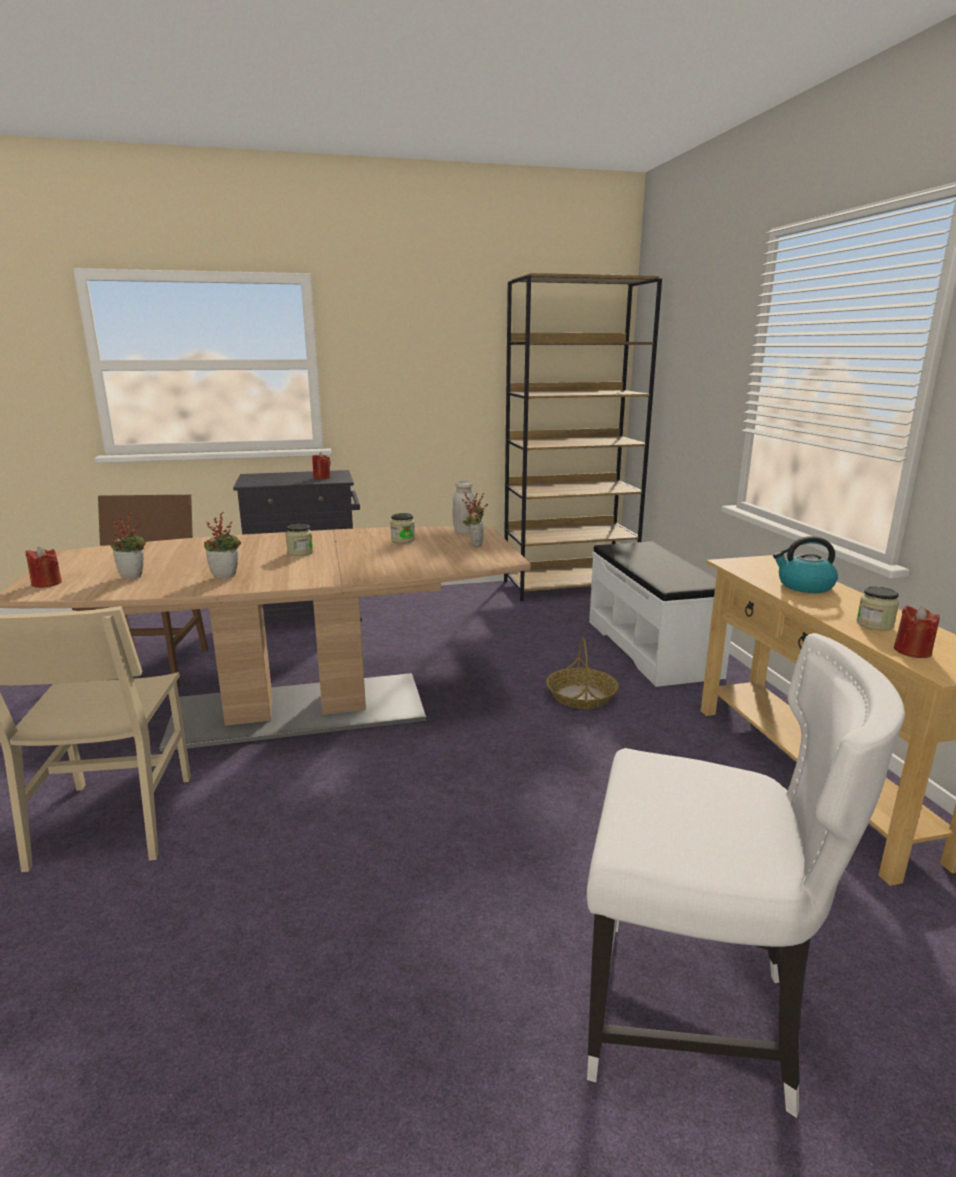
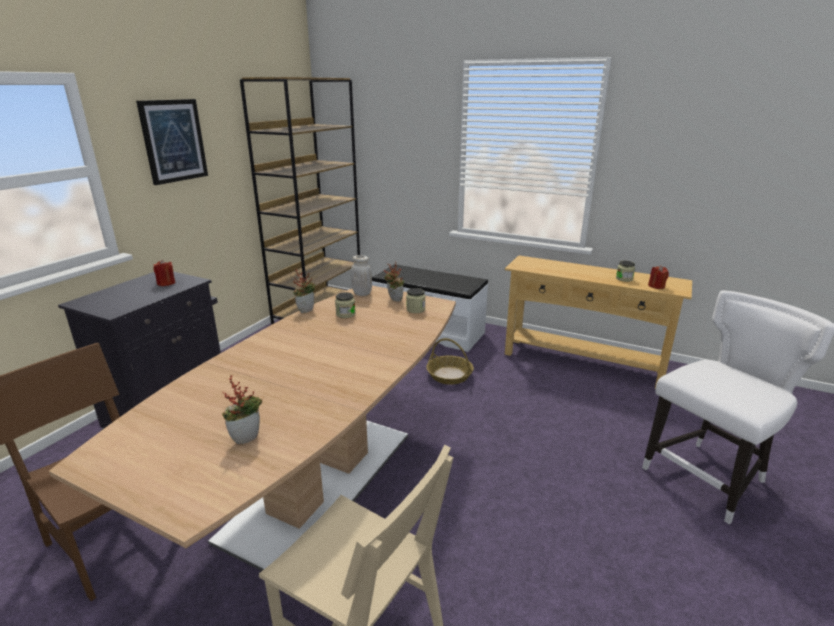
camera: 50 degrees left, 5 degrees up
(47, 583) = (183, 492): red candle -> none
(227, 576) = (320, 395): potted plant -> potted plant (306, 310)
(300, 552) = (309, 353): jar -> jar (415, 309)
(406, 345) = (173, 141): none -> picture
(804, 586) = (567, 269): kettle -> none

